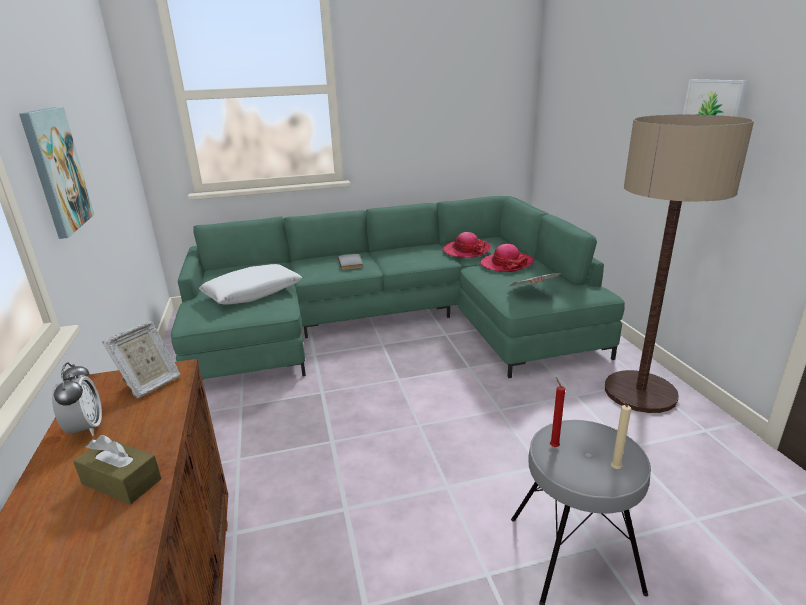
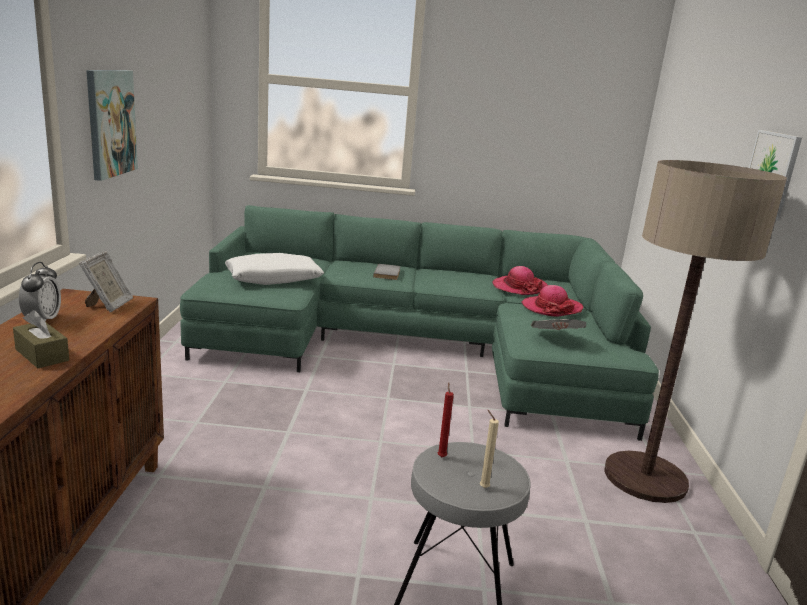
camera: 15 degrees right, 5 degrees down
(150, 384) = (108, 305): picture frame -> picture frame turned 45 degrees counterclockwise

